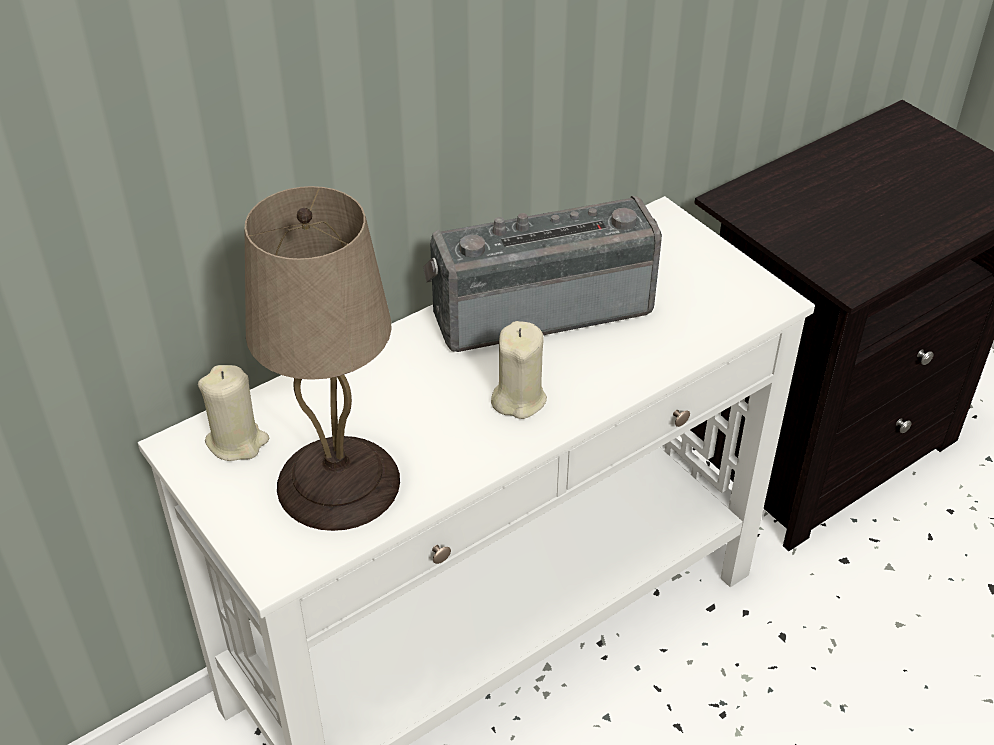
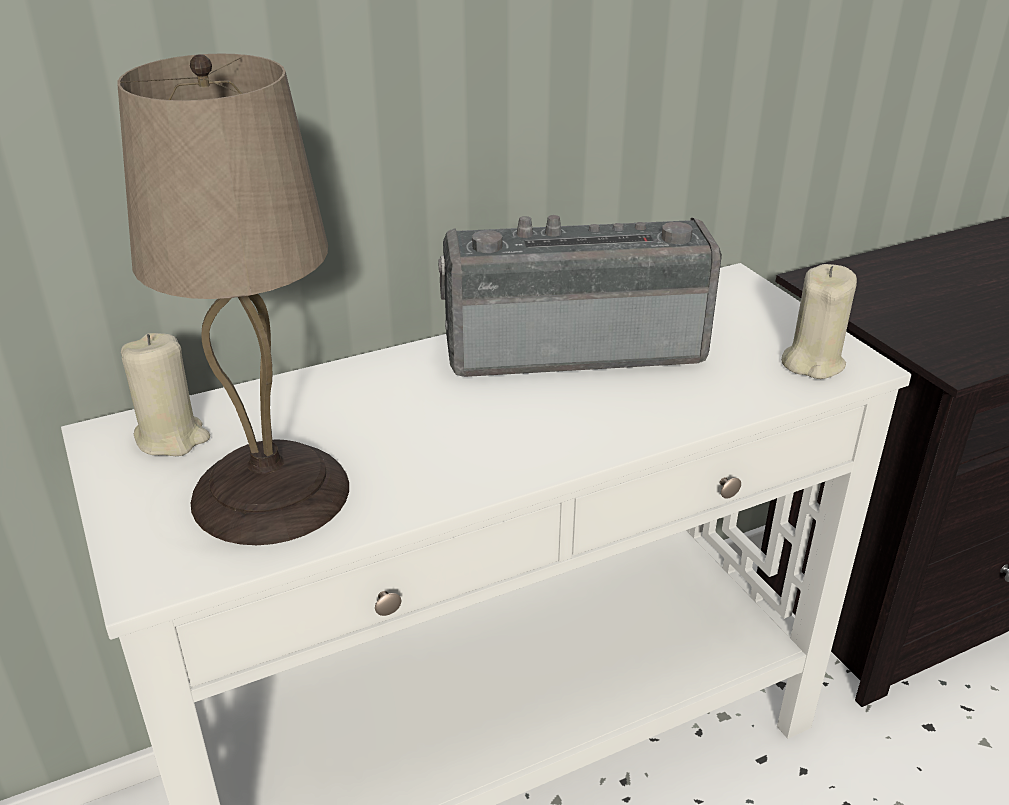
camera: 10 degrees right, 10 degrees down
(518, 399) = (522, 430): beige candle -> beige candle (812, 363)

